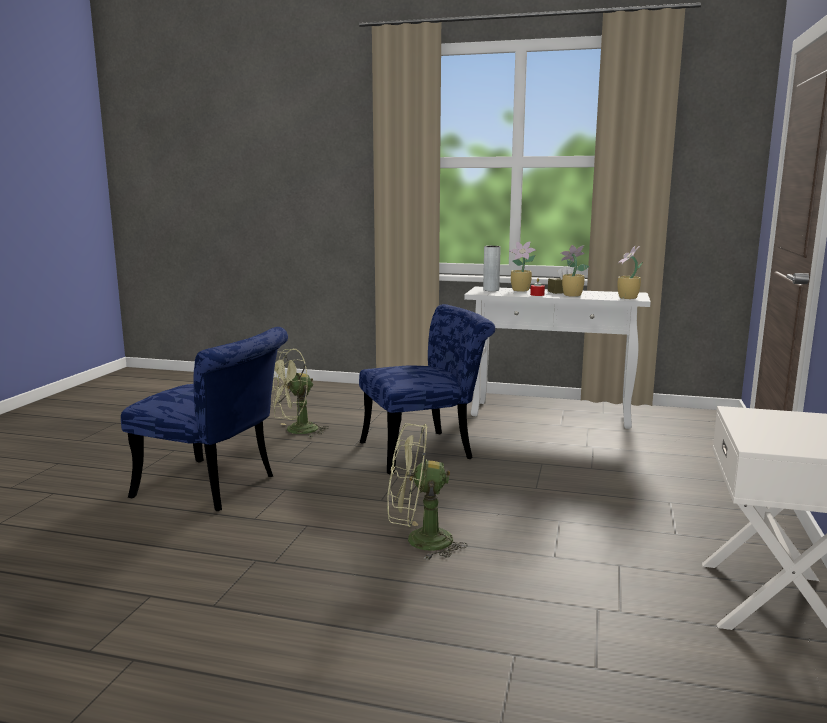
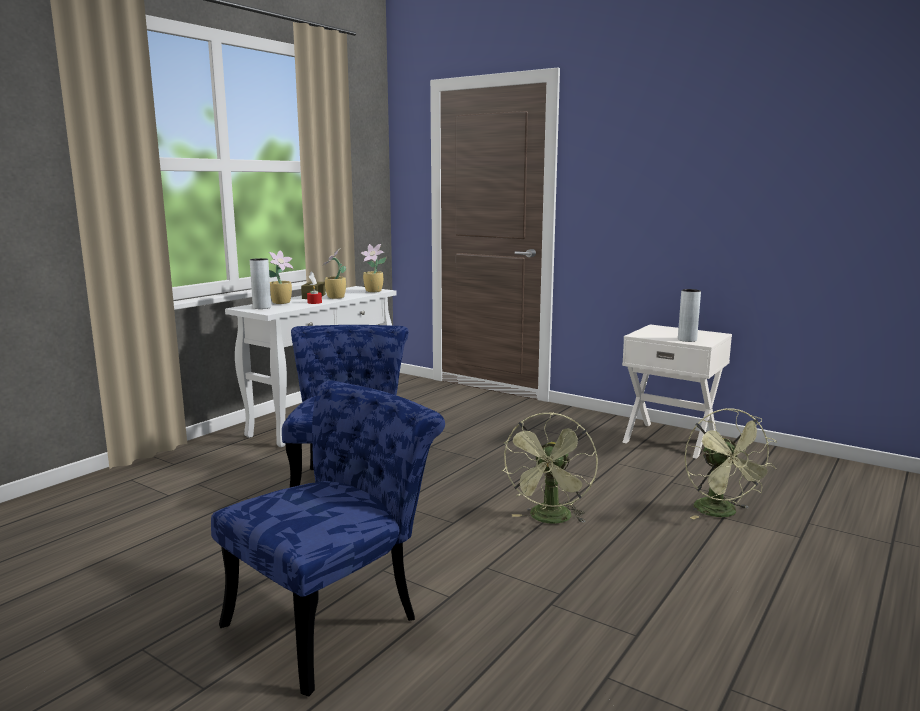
camera: 70 degrees left, 0 degrees up
(296, 431) = (195, 543): green fan -> green fan (722, 513)
(761, 436) = (687, 340): none -> grey vase

